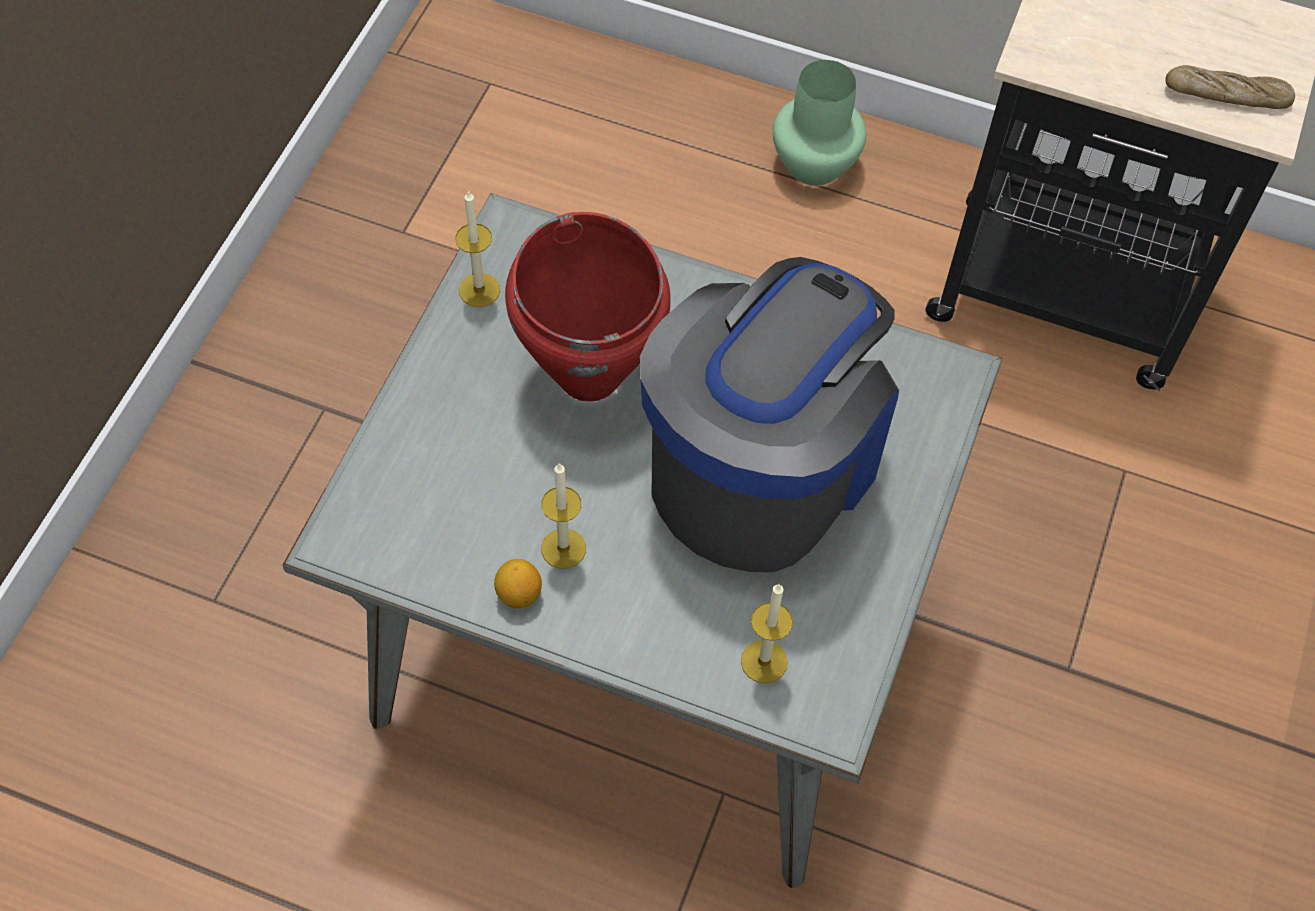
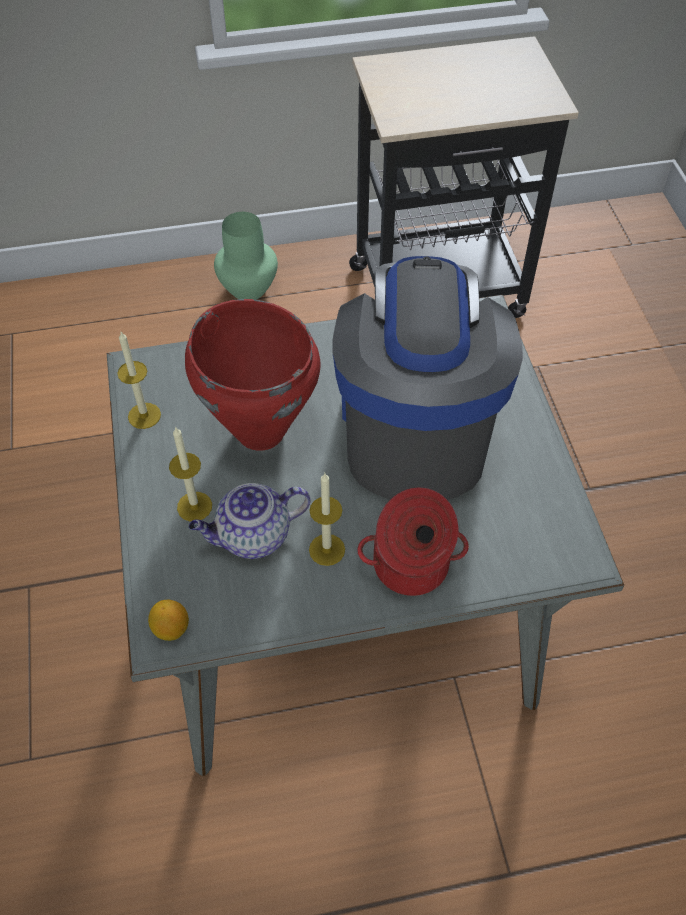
camera: 30 degrees left, 5 degrees down
(497, 490) = (253, 537): none -> teapot
(518, 594) = (319, 597): lemon -> lemon (171, 629)
(638, 618) = (411, 566): none -> cooking pot
(764, 661) = (511, 547): candle -> candle (194, 506)
(1226, 95) = (517, 96): bread -> none

